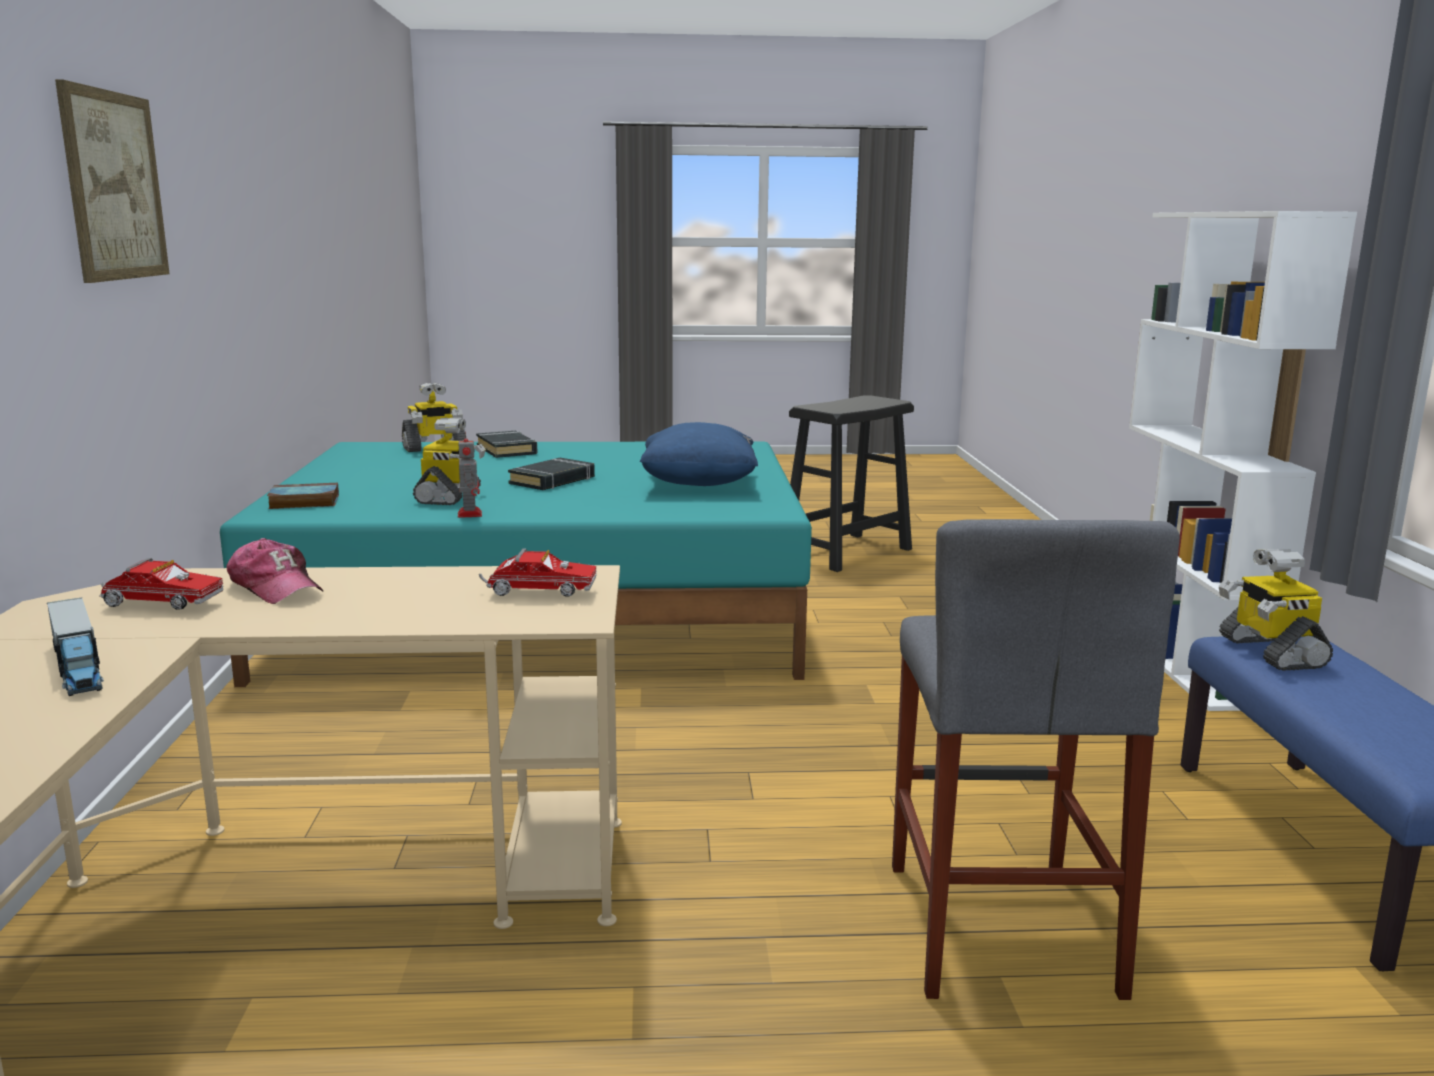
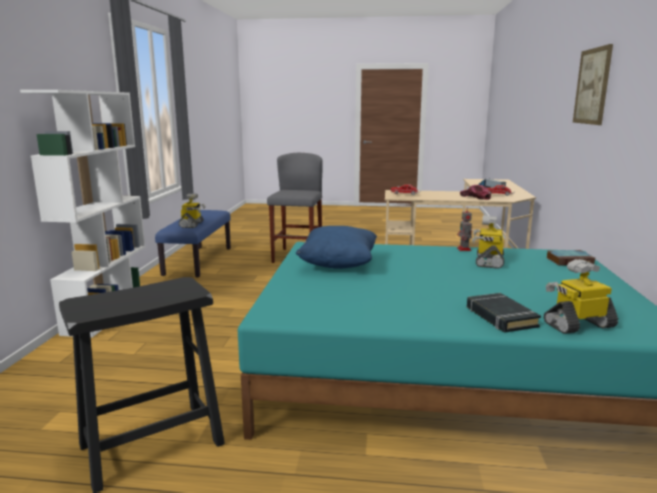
camera: 170 degrees left, 0 degrees up
(552, 480) = (434, 273): black book -> none

